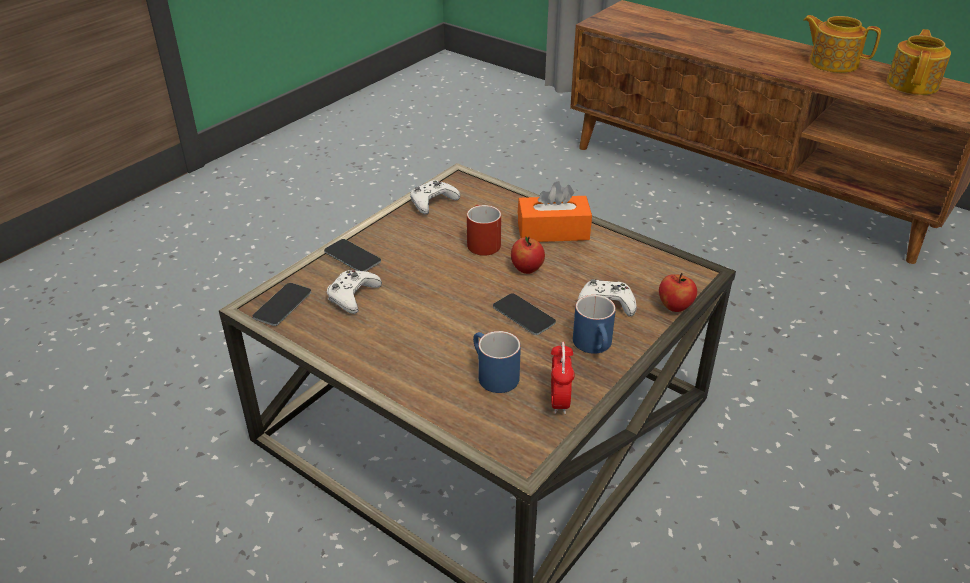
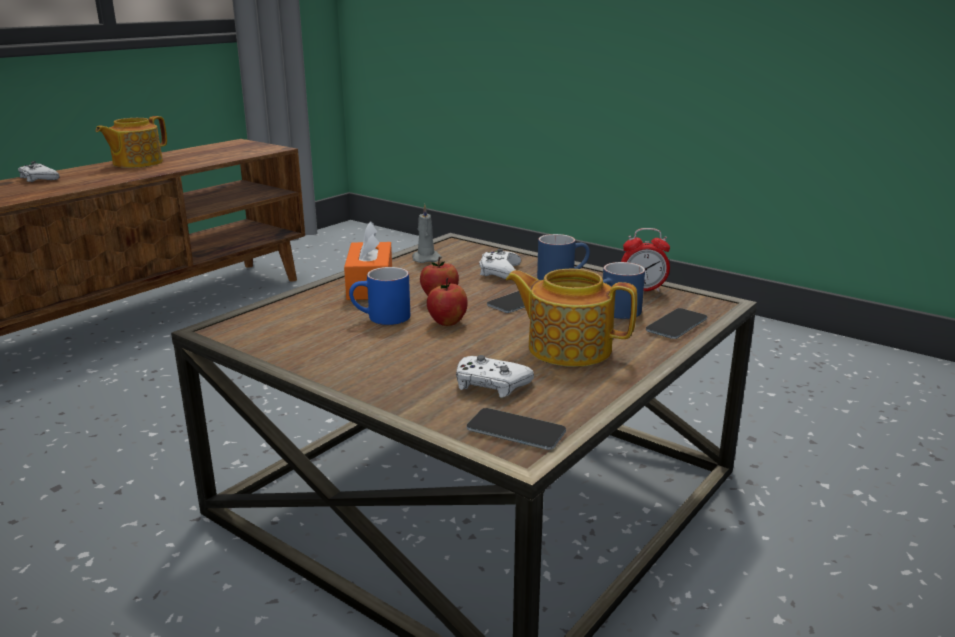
camera: 90 degrees left, 15 degrees down
(352, 256) = (400, 388): phone -> phone (676, 324)
(432, 202) = (275, 343): white game controller -> white game controller (38, 178)
(480, 242) = (381, 318): red mug -> blue mug
(638, 258) = (425, 259): none -> grey candle
(675, 307) = (503, 250): apple -> apple (447, 322)
(913, 84) = (205, 151): teapot -> teapot (568, 348)

